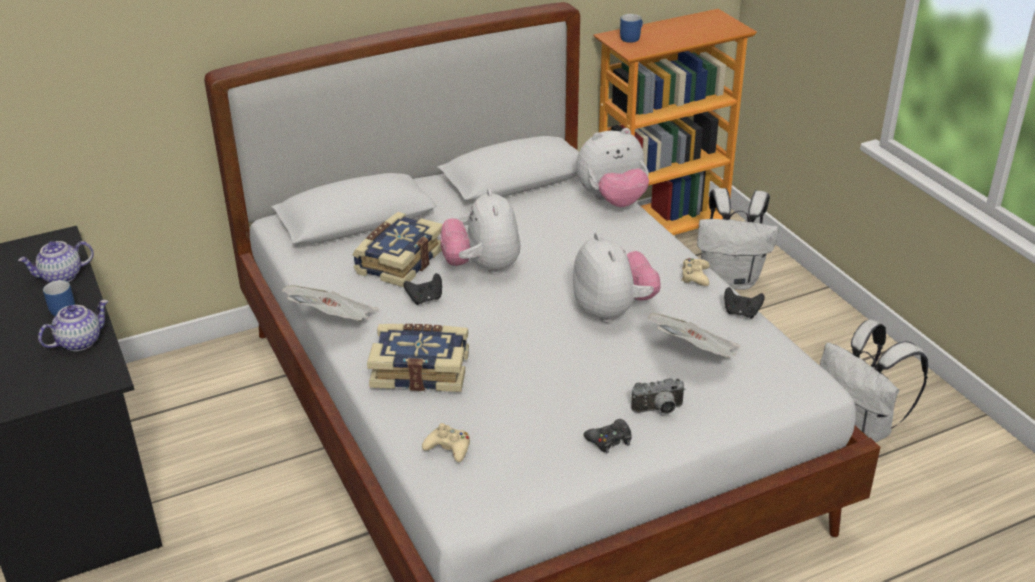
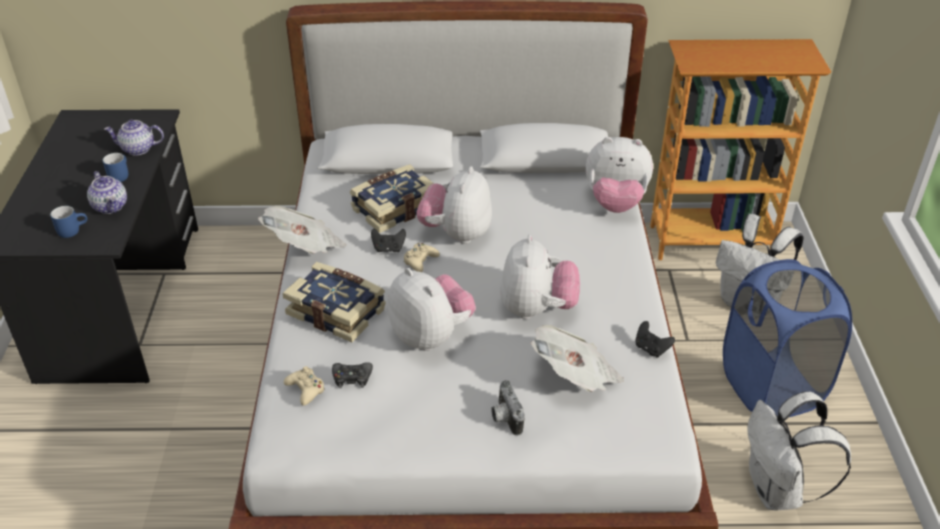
camera: 25 degrees right, 5 degrees up
(80, 341) = (111, 206): teapot -> teapot turned 75 degrees clockwise
(533, 362) = (431, 335): none -> plush toy
(609, 440) = (441, 430): black game controller -> black game controller (352, 378)
(630, 37) = (700, 51): blue mug -> blue mug (72, 230)
(659, 410) = (504, 418): camera -> camera turned 60 degrees clockwise
(695, 276) = (635, 299): beige game controller -> beige game controller (420, 261)
(797, 345) = (771, 387): none -> blue laundry basket

